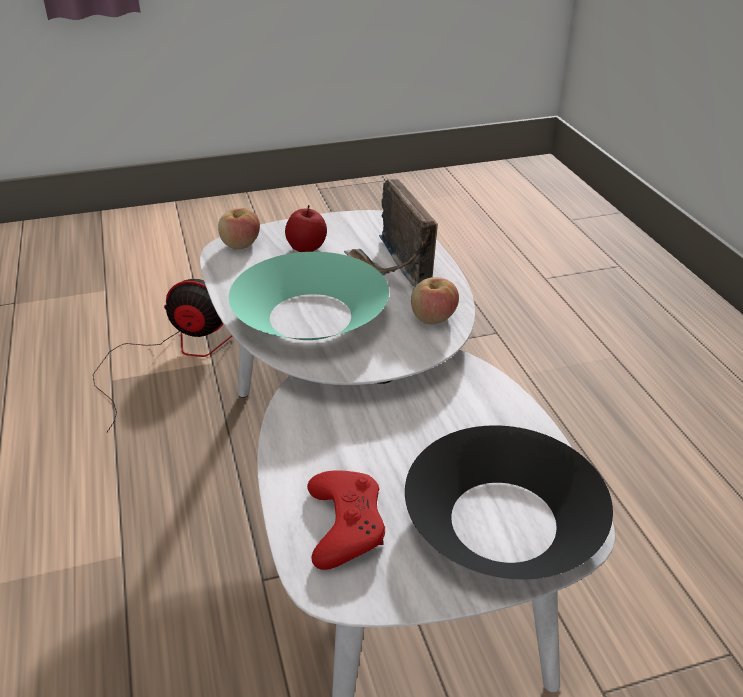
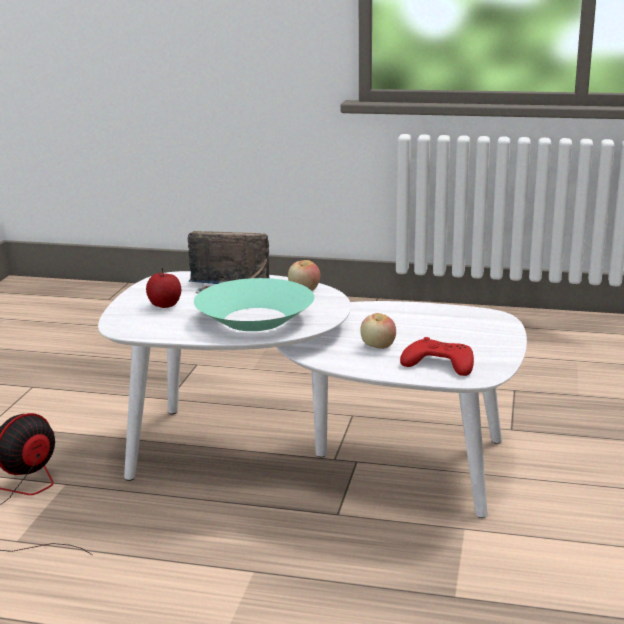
camera: 60 degrees left, 15 degrees down
(240, 245) = (125, 323): apple -> apple (378, 346)
(503, 519) = (471, 329): black bowl -> none

